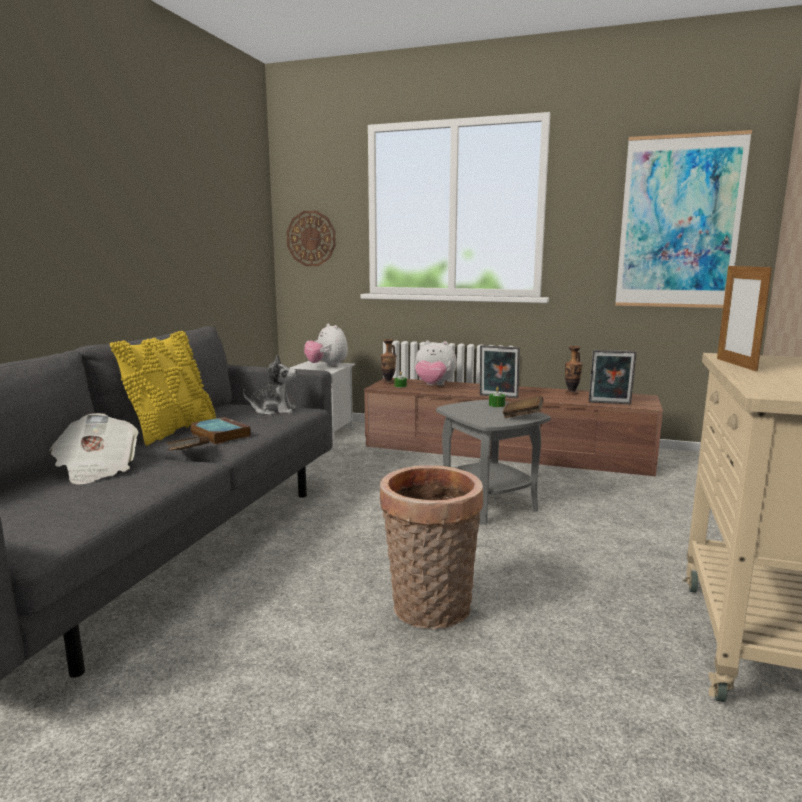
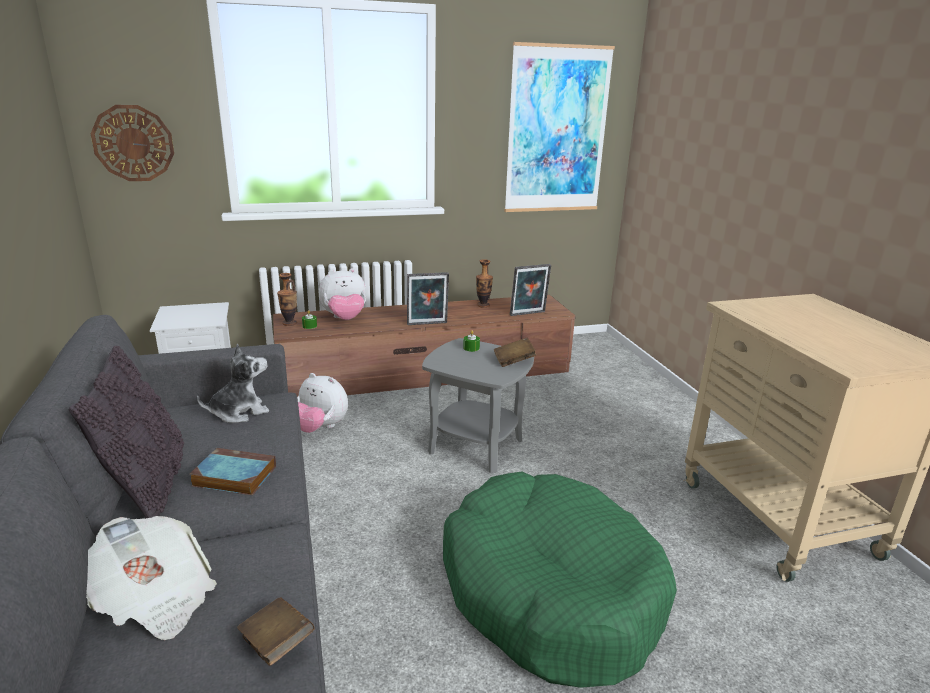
camera: 35 degrees left, 10 degrees up
(172, 430) = (148, 486): yellow pillow -> black pillow
(189, 454) = (242, 524): brown book -> brown book (277, 644)
(327, 366) = (201, 314): plush toy -> plush toy (320, 428)
(429, 611) = (549, 592): basket -> green dog bed
(736, 364) = (761, 321): picture frame -> none

